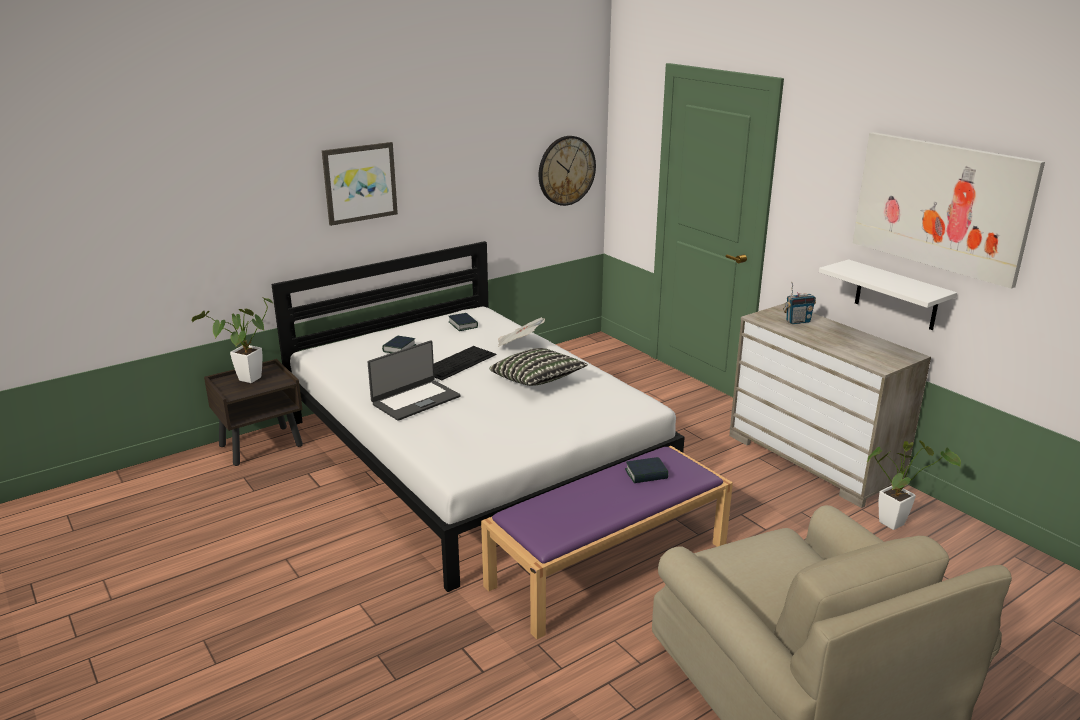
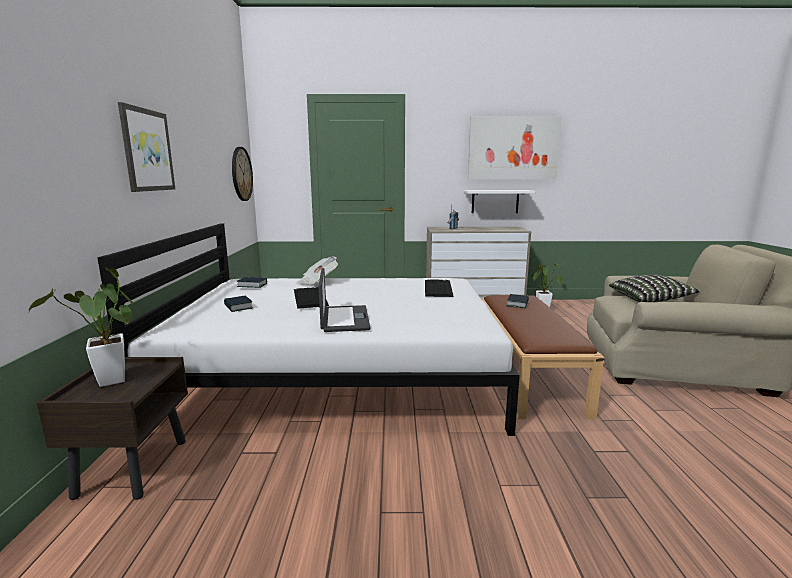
camera: 55 degrees left, 10 degrees down
(537, 381) = (379, 289): pillow -> pillow (649, 300)
(588, 407) = (437, 288): none -> keyboard
(609, 563) = (524, 372): purple bench -> brown bench

